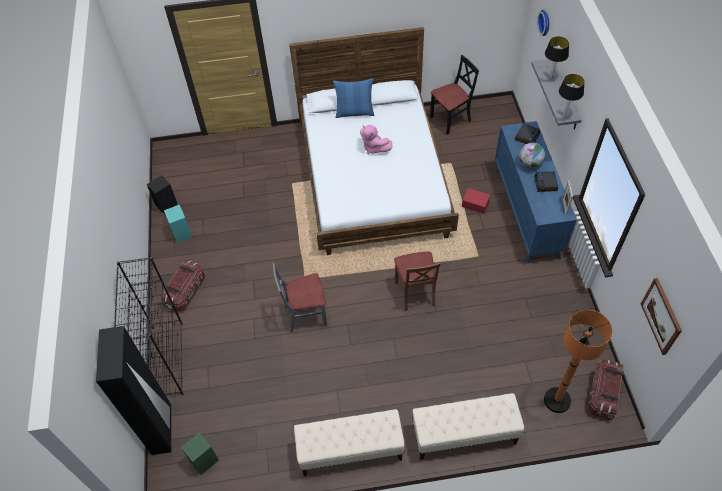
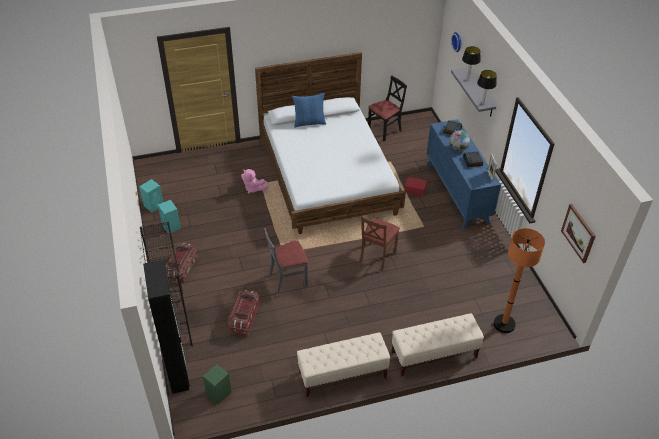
camera: 10 degrees left, 10 degrees down
(166, 203) = (154, 205): black speaker -> turquoise speaker
(374, 148) = (329, 147): pink plush toy -> pink plush toy (253, 188)
(415, 293) = (377, 256): brown chair -> brown chair turned 45 degrees clockwise
(602, 394) = (539, 316): storage box -> storage box (244, 318)

